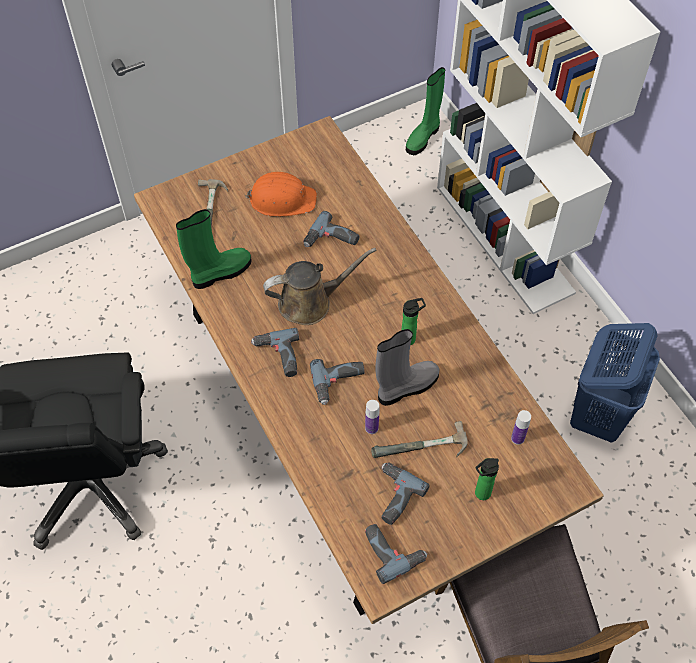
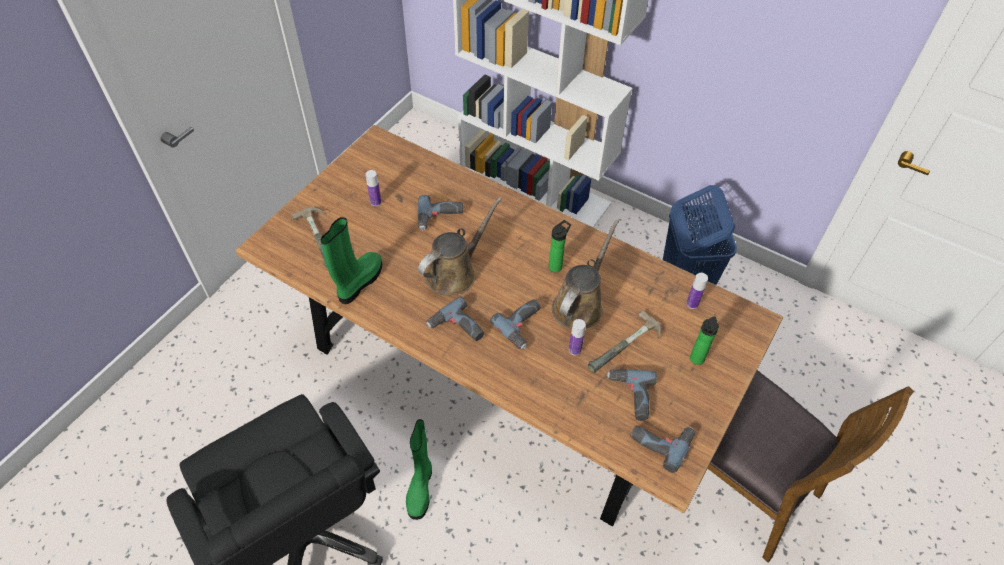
camera: 30 degrees left, 5 degrees down
(282, 199) = (376, 202): orange hard hat -> bottle
(406, 387) = (580, 305): grey boot -> brown watering can
(423, 137) = (426, 138): green boot -> green boot (420, 488)

